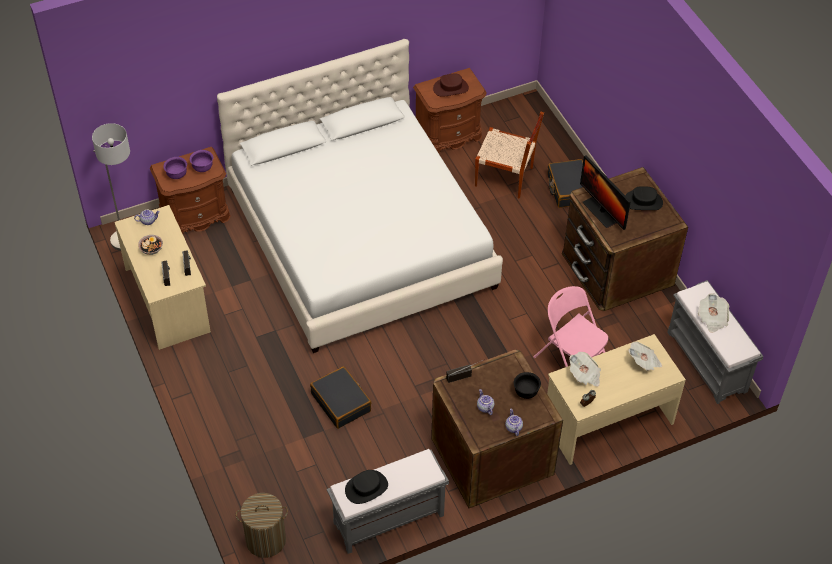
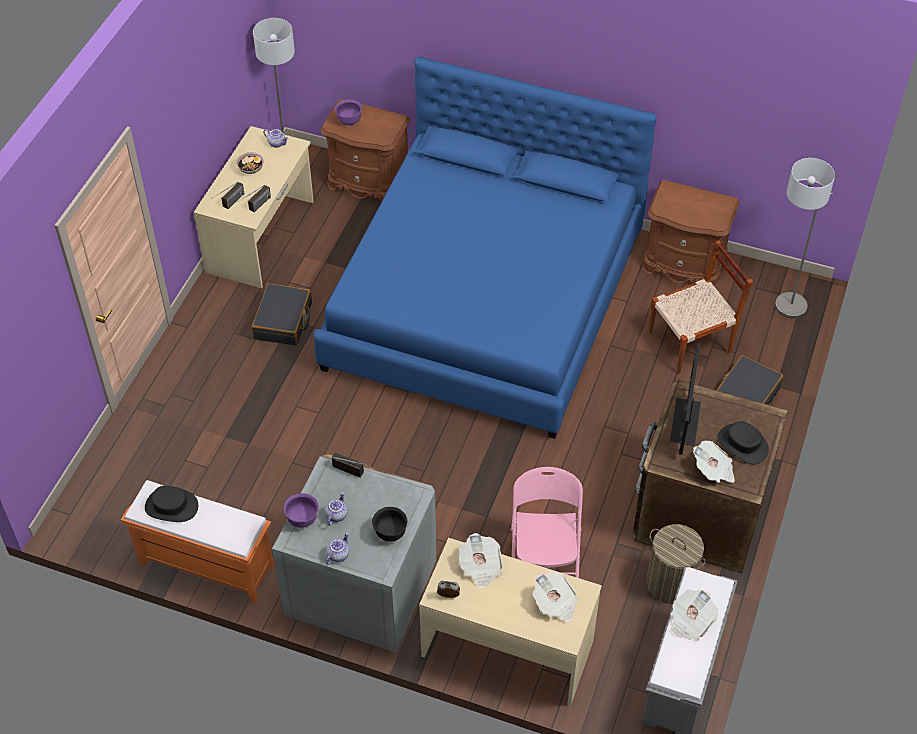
camera: 45 degrees right, 0 degrees up
(203, 168) = (377, 129): purple bowl -> purple bowl (302, 519)
(265, 540) = (93, 496): laundry basket -> laundry basket (670, 583)
(341, 402) = (292, 431): black suitcase -> black suitcase (283, 321)
(360, 237) = (485, 299): white bed -> blue bed
(387, 520) = (205, 565): grey bench -> orange bench
(450, 88) = (693, 205): brown hat -> none
(490, 454) = (362, 583): brown dresser -> grey dresser
(505, 177) = (691, 342): chair -> chair turned 90 degrees counterclockwise
(532, 124) = (782, 310): none -> grey floor lamp
(645, 226) = (713, 470): none -> newspaper

